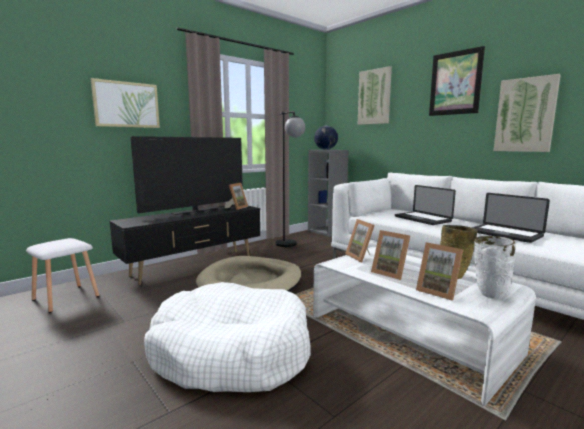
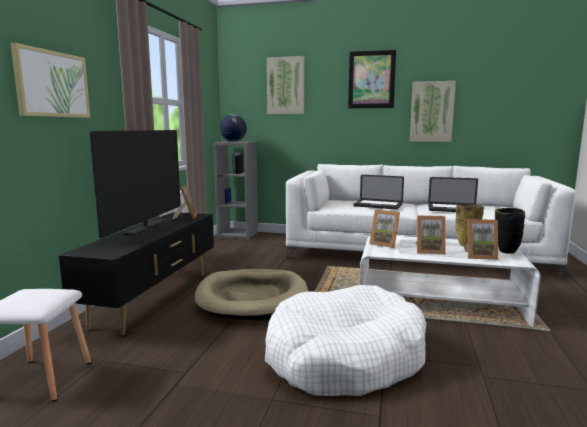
camera: 35 degrees left, 0 degrees up
(289, 246) = (225, 255): black floor lamp -> none
(488, 295) = (505, 252): white vase -> black vase

